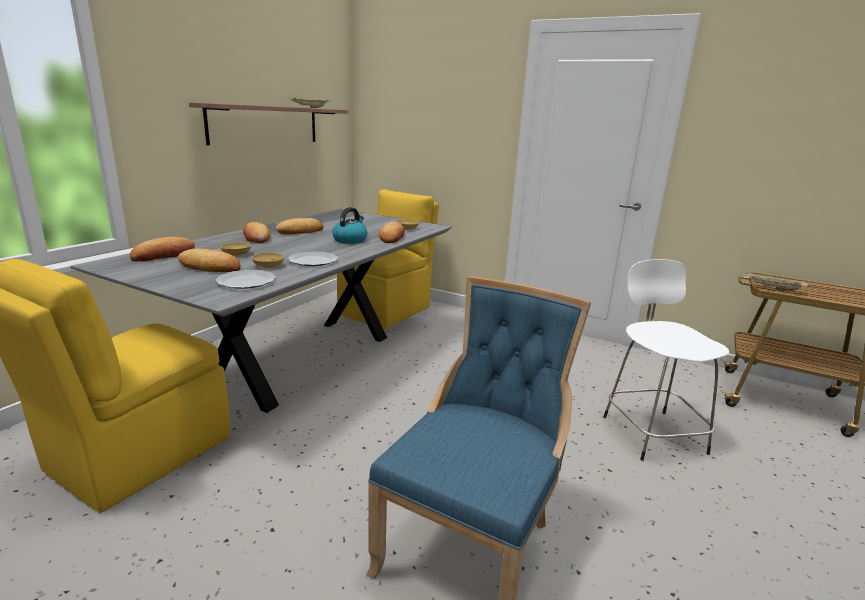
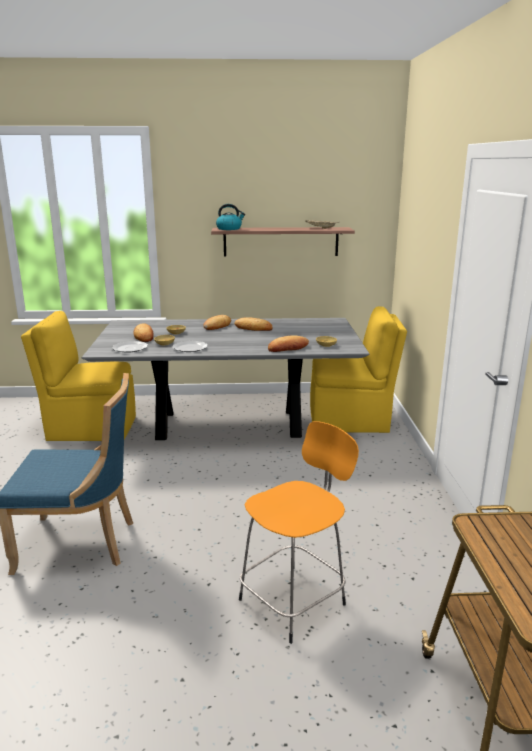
camera: 60 degrees right, 0 degrees up
(163, 255) = (151, 324): bread -> none
(350, 240) = (255, 342): kettle -> kettle (229, 229)
(651, 432) = (295, 600): white stool -> orange stool
(773, 289) = (473, 527): beige tray -> none

